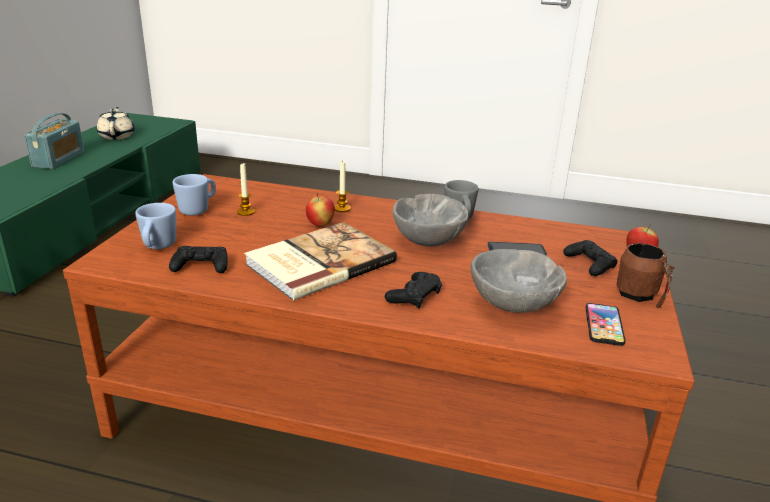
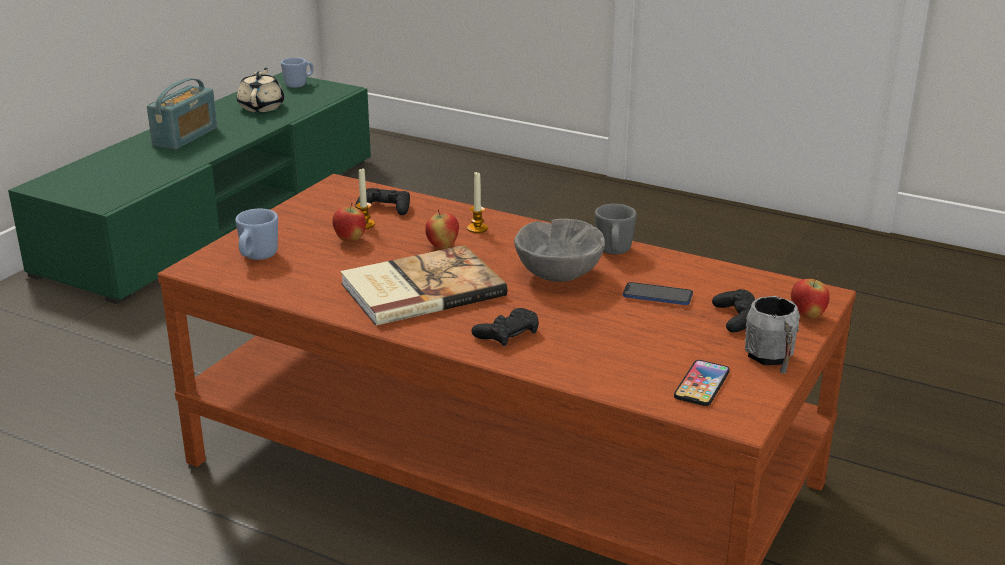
camera: 15 degrees right, 0 degrees up
(198, 209) = (313, 218): blue mug -> blue mug (299, 84)
(201, 266) = (295, 281): black game controller -> black game controller (385, 208)
(238, 225) = (350, 240): none -> apple
(514, 304) = (613, 353): grey bowl -> none
(640, 296) = (771, 359): brown mug -> grey mug

